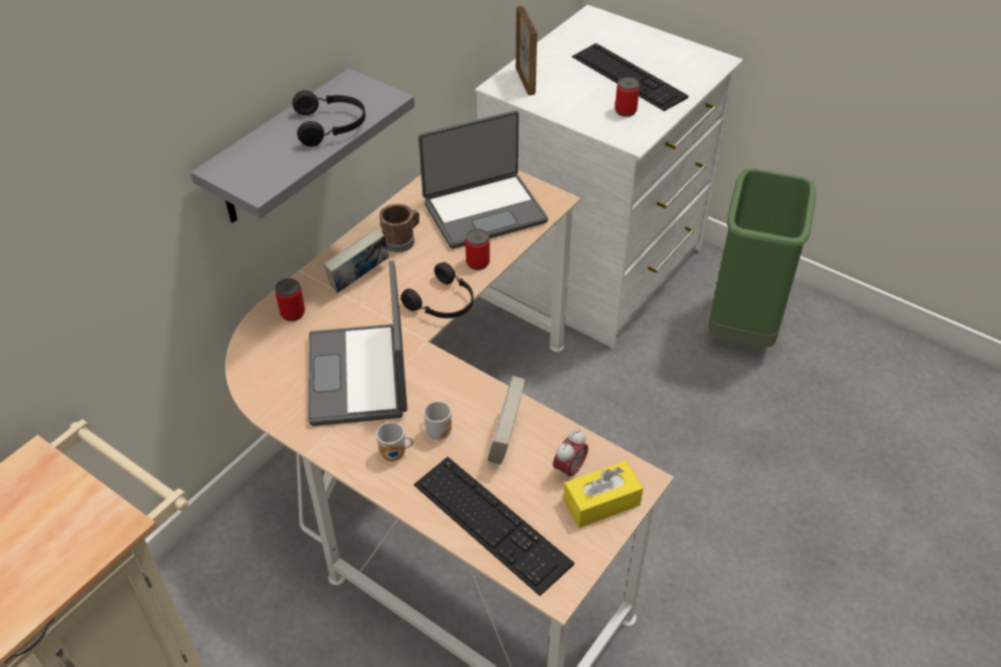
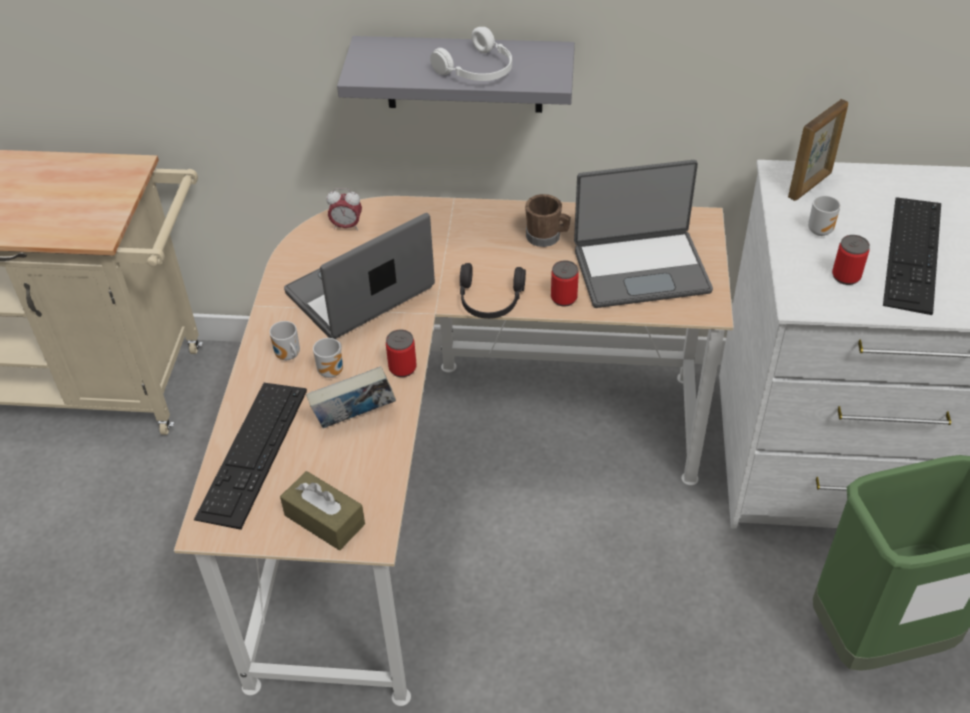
camera: 60 degrees right, 0 degrees up
(292, 313) = (401, 220): can -> can (402, 368)
(331, 126) = (478, 70): black headphones -> white headphones
(359, 280) = (473, 237): book -> none
(484, 211) = (641, 269): laptop -> laptop turned 45 degrees counterclockwise
(569, 469) = (349, 479): alarm clock -> alarm clock (346, 226)
(573, 99) = (820, 230): none -> mug
(601, 502) = (324, 519): yellow tissue box -> brown tissue box

